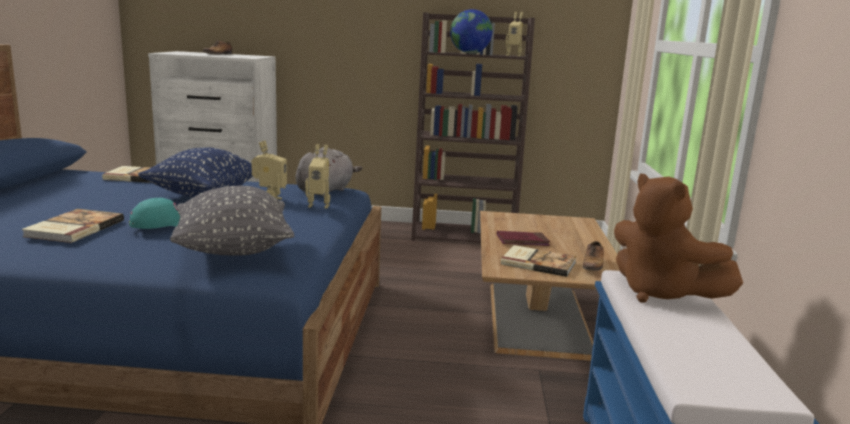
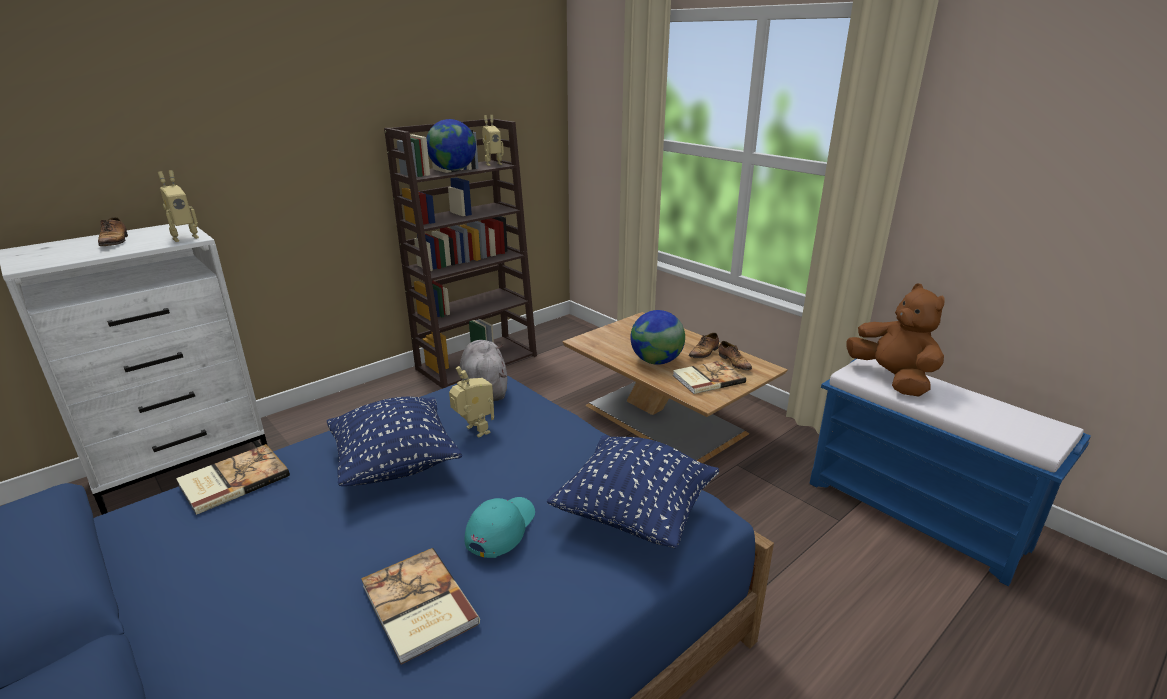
camera: 45 degrees left, 10 degrees up
(234, 250) = (634, 515): grey pillow -> blue pillow
(319, 205) = (535, 413): toy robot -> toy robot (184, 237)
(522, 241) = (656, 361): red book -> globe
(581, 252) = (704, 353): none -> shoe
(660, 294) = (891, 379): brown plush toy -> brown plush toy turned 120 degrees counterclockwise

